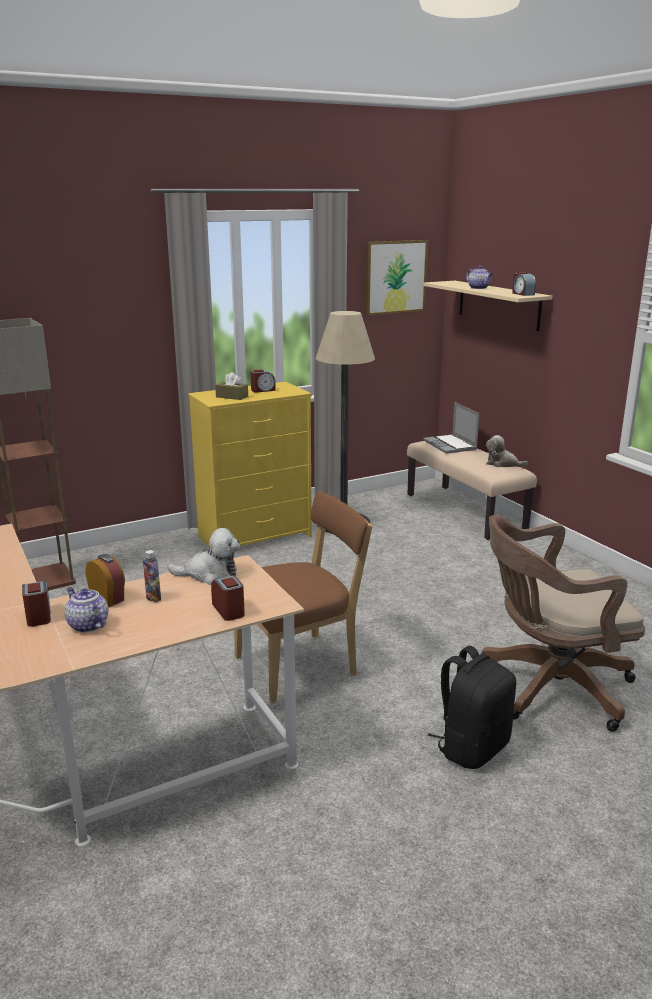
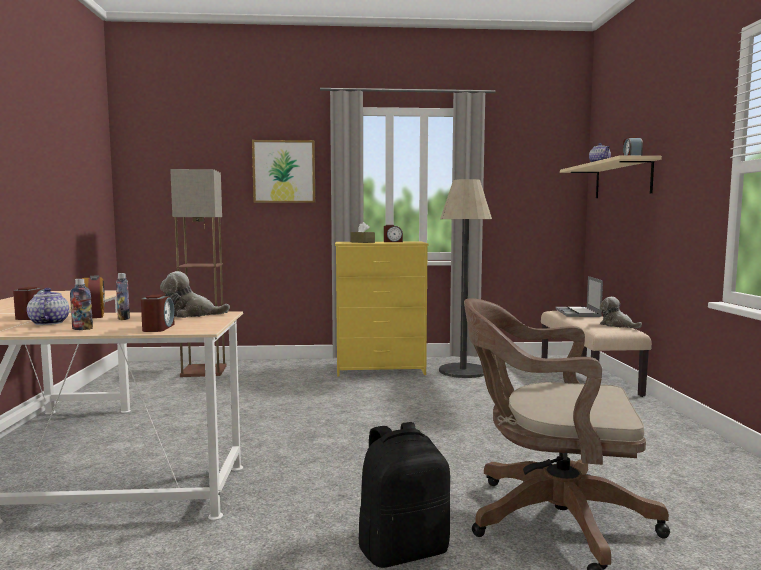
camera: 25 degrees right, 15 degrees down
(153, 629) = (82, 329): none -> bottle
(210, 574) = (191, 315): plush toy -> plush toy turned 150 degrees clockwise
(301, 665) = (316, 449): brown chair -> none
(395, 277) = (535, 166): picture -> picture (284, 171)

